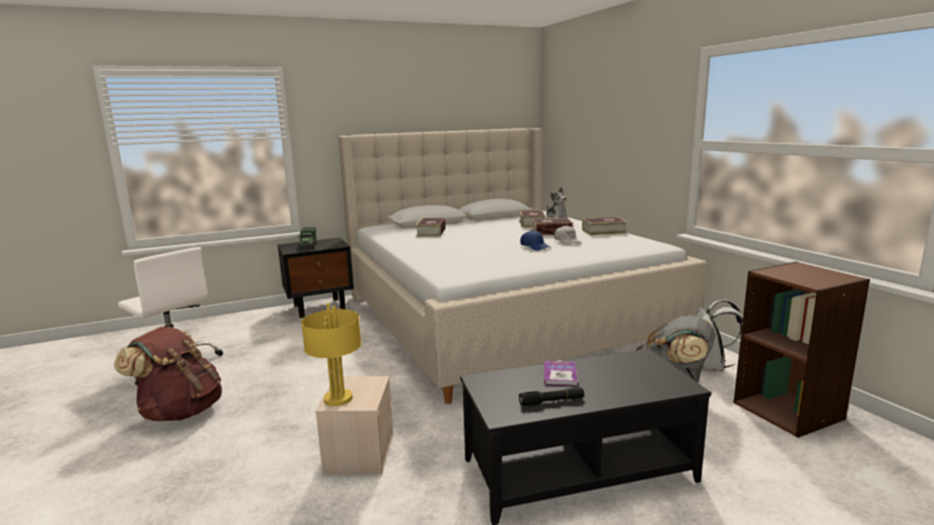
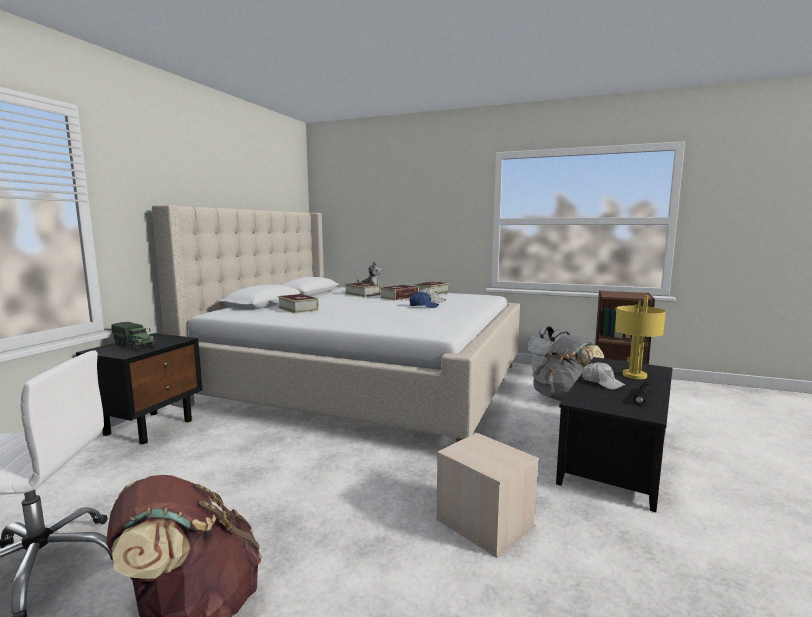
camera: 45 degrees left, 5 degrees down
(337, 398) = (489, 465): yellow table lamp -> yellow table lamp (634, 375)
(560, 374) = (602, 382): book -> white cap

